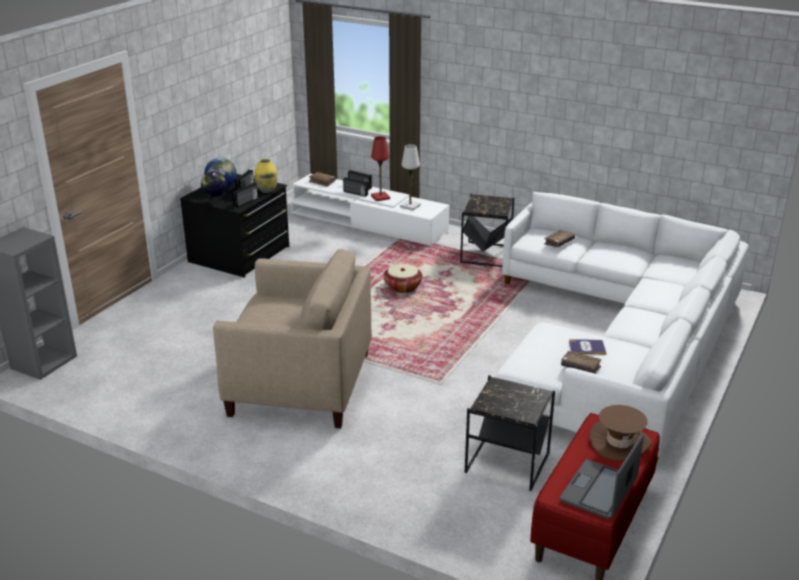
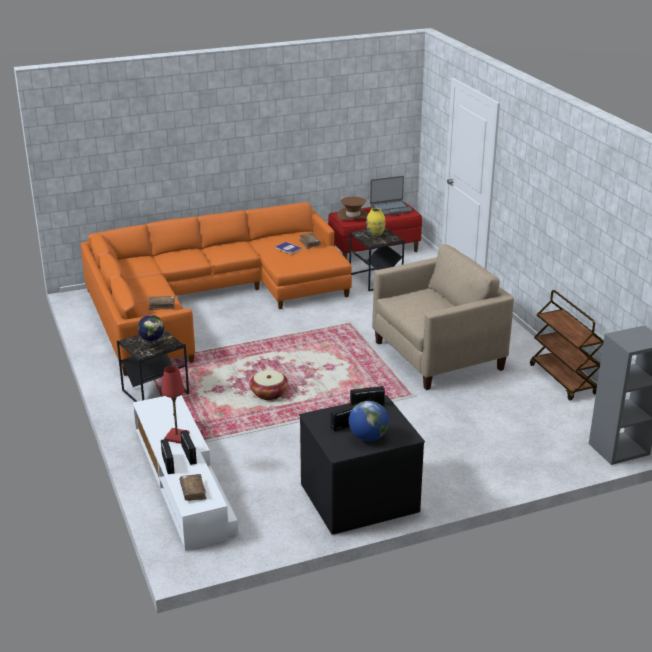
camera: 140 degrees left, 0 degrees up
(136, 414) = (563, 380): none -> brown cart
(215, 202) = (395, 418): globe -> globe (152, 345)
(266, 190) = (328, 413): yellow vase -> yellow vase (375, 235)
(300, 384) = (437, 356): beige armchair -> beige armchair turned 105 degrees clockwise
(410, 206) = (168, 416): white table lamp -> none
(619, 342) = (207, 300): white sofa -> orange sofa

